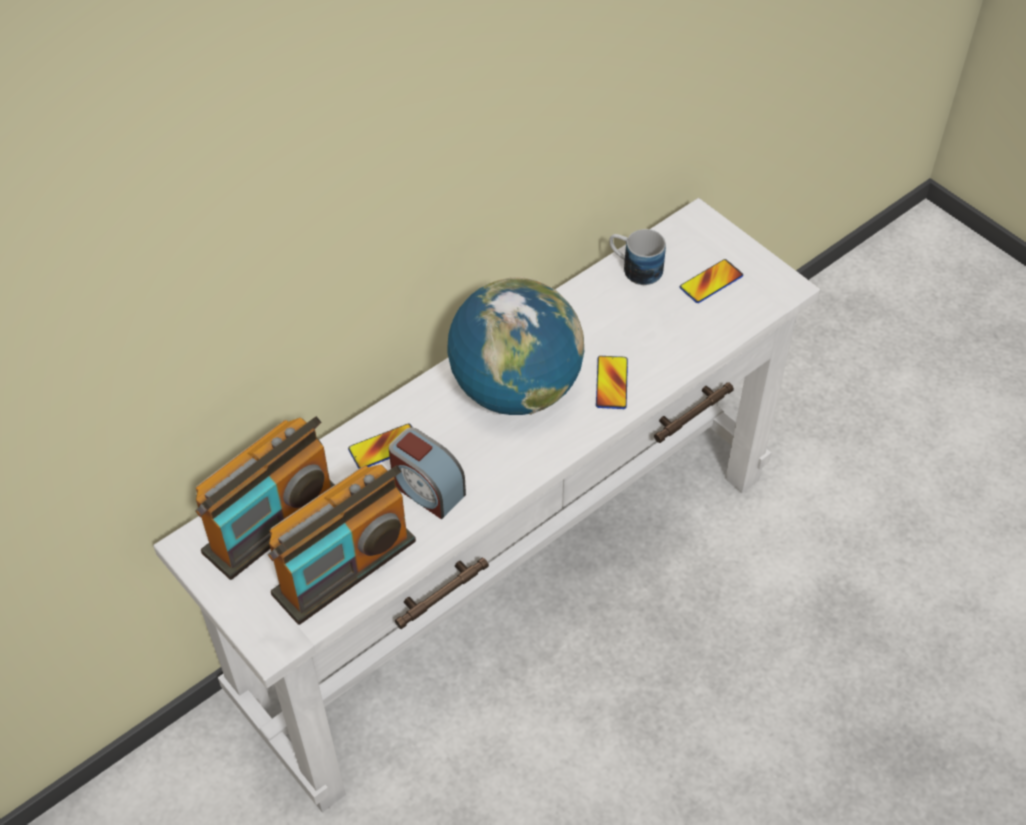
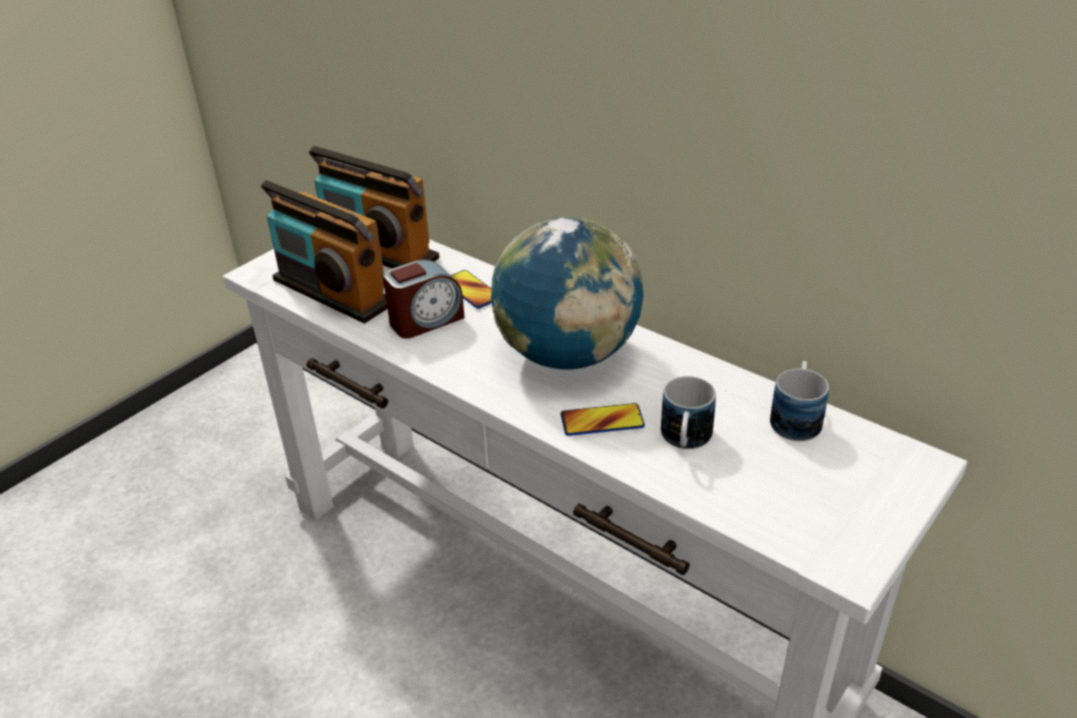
camera: 80 degrees right, 15 degrees down
(427, 489) = (426, 321): alarm clock -> alarm clock turned 150 degrees counterclockwise
(647, 338) = (685, 441): none -> mug
(711, 282) = (812, 488): phone -> none

